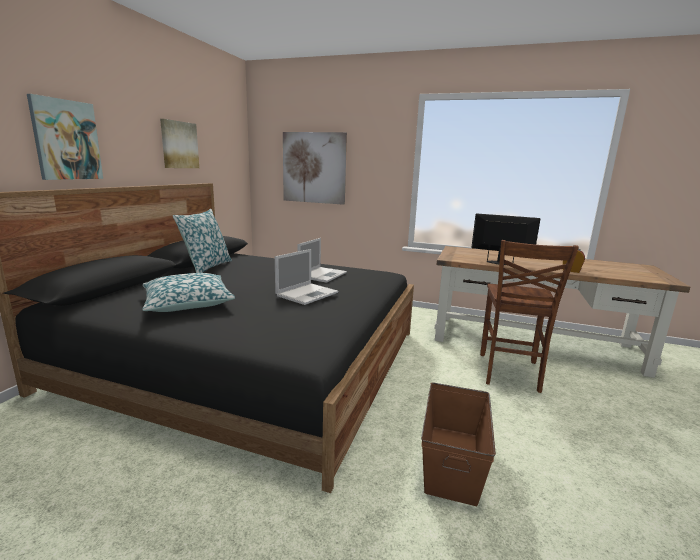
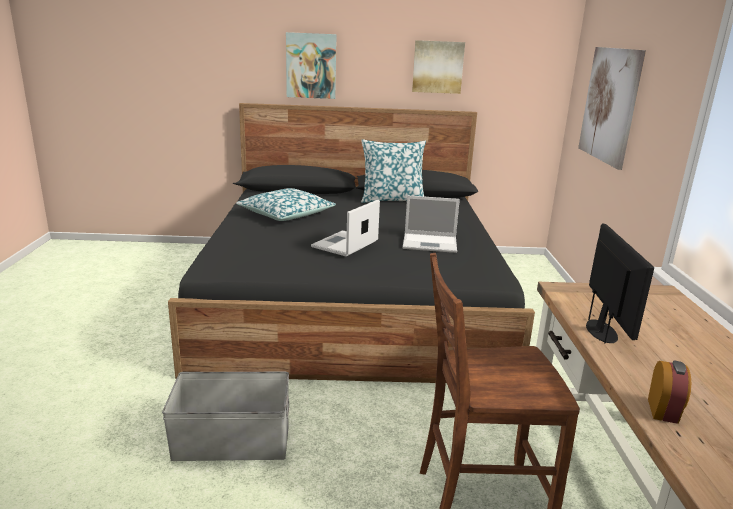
camera: 70 degrees right, 5 degrees up
(307, 294) = (344, 244): laptop -> laptop turned 105 degrees clockwise
(451, 461) = (231, 442): brown storage box -> grey storage box

